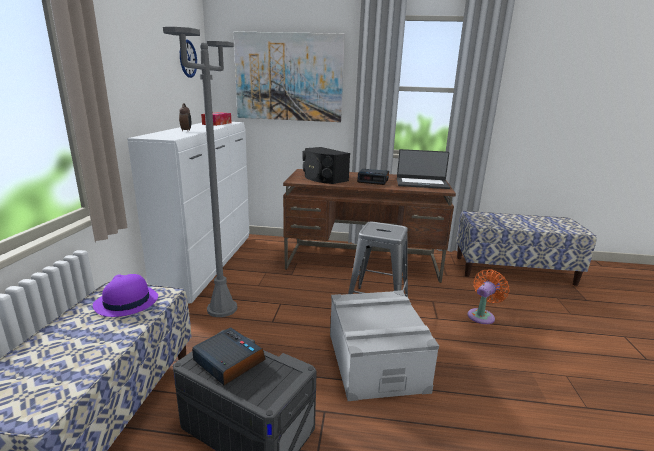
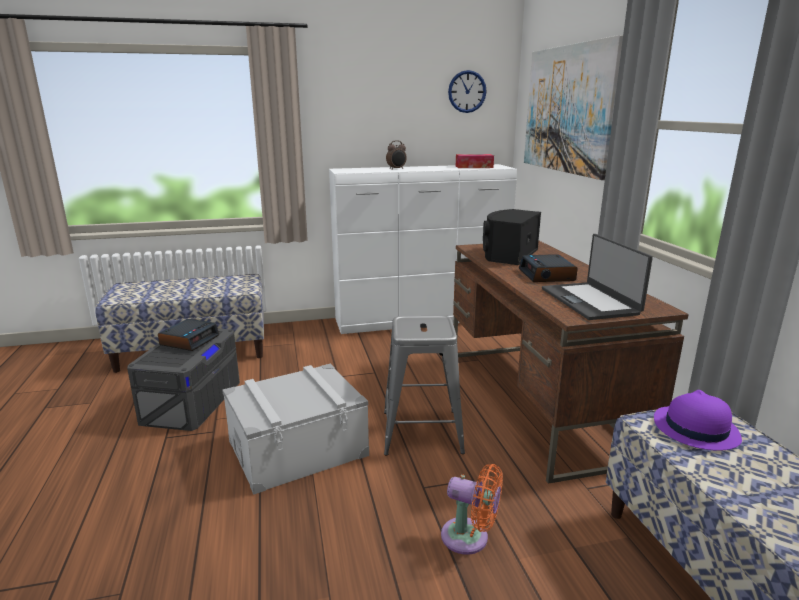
camera: 70 degrees right, 0 degrees up
(126, 302) = (230, 285): purple hat -> purple hat (695, 428)
(222, 309) = (344, 349): grey floor lamp -> none

